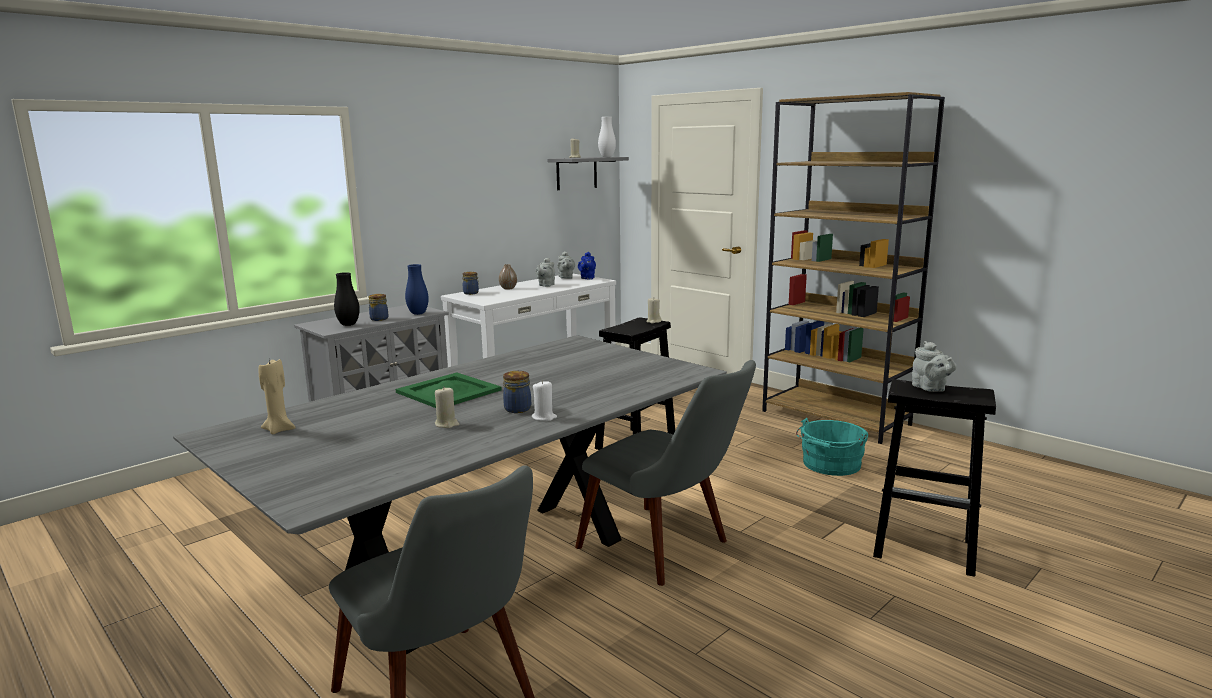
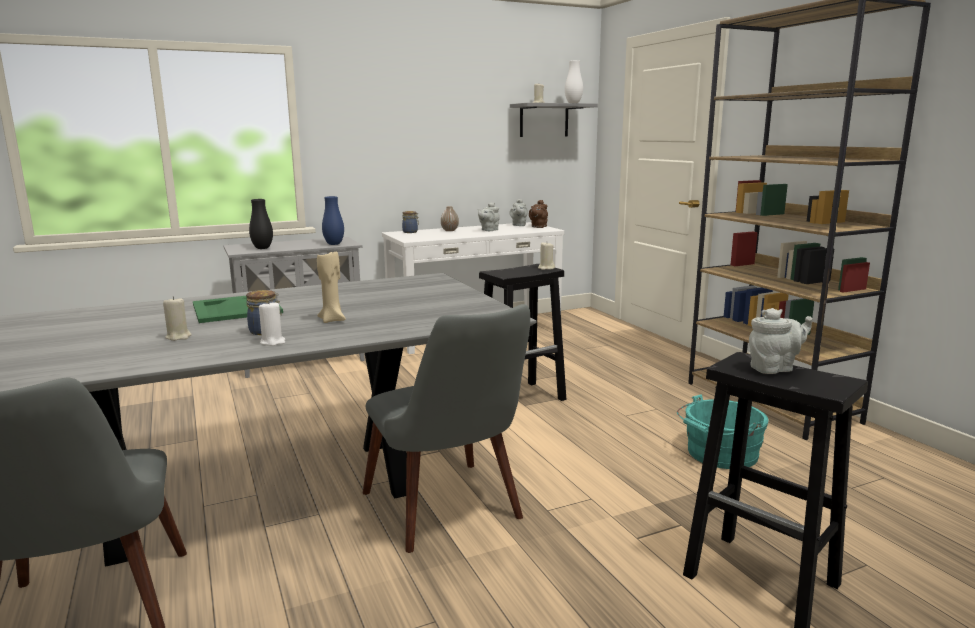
camera: 20 degrees right, 0 degrees up
(279, 430) = (46, 324): beige candle -> beige candle (332, 320)
(378, 319) = (294, 246): jar -> none
(587, 278) = (538, 227): blue teapot -> brown teapot
(930, 388) = (774, 368): grey teapot -> grey teapot turned 105 degrees counterclockwise

